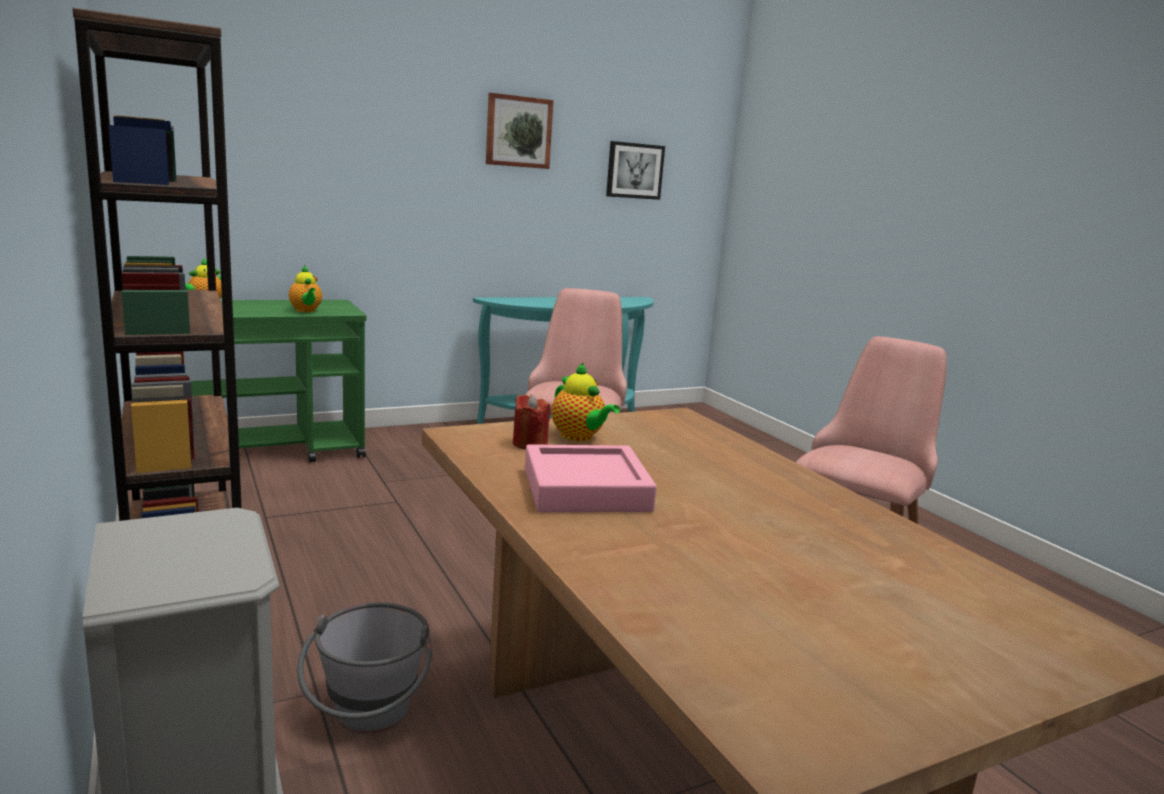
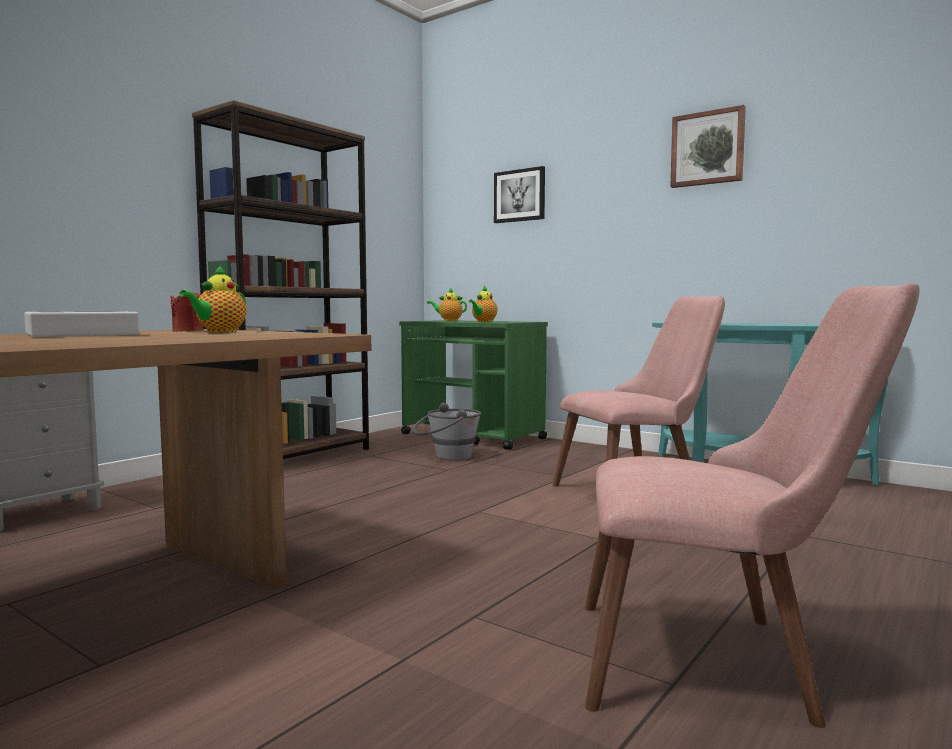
camera: 65 degrees right, 10 degrees down
(368, 720) = (126, 523): grey bucket -> grey bucket (446, 457)
(586, 489) = (81, 334): pink tray -> grey tray
(634, 171) = (873, 160): picture -> picture (520, 195)

